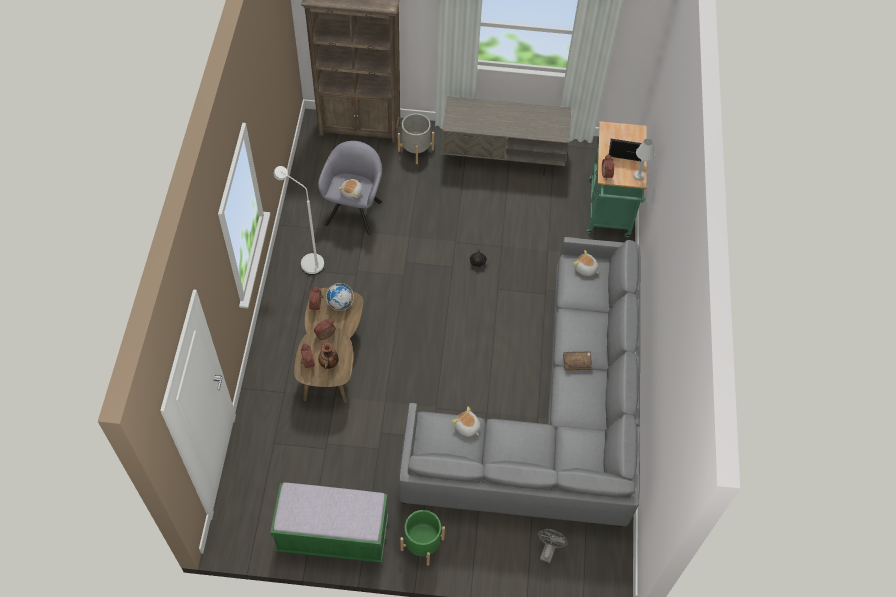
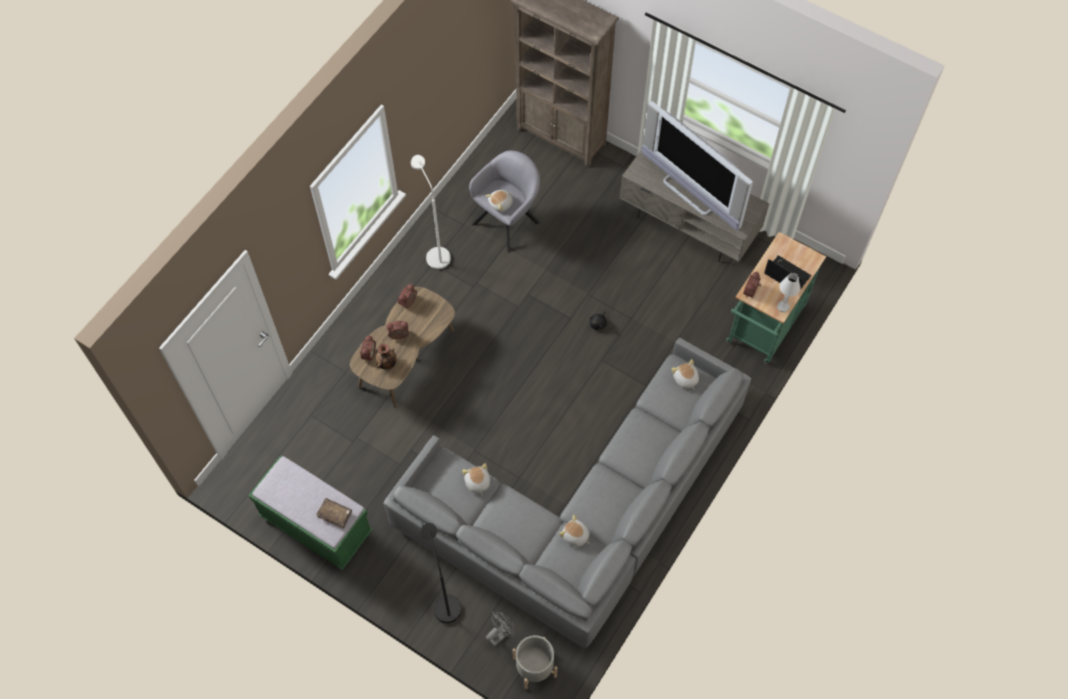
camera: 30 degrees right, 5 degrees up
(340, 303) = (431, 310): globe -> none
(415, 150) = (603, 182): grey planter -> grey planter (534, 667)
(422, 544) = (389, 571): green planter -> none
(485, 546) = (445, 602): none -> black floor lamp
(505, 122) = (691, 192): none -> television
(574, 433) = (575, 536): none -> plush toy
(577, 362) = (619, 468): brown book -> brown book (335, 514)

